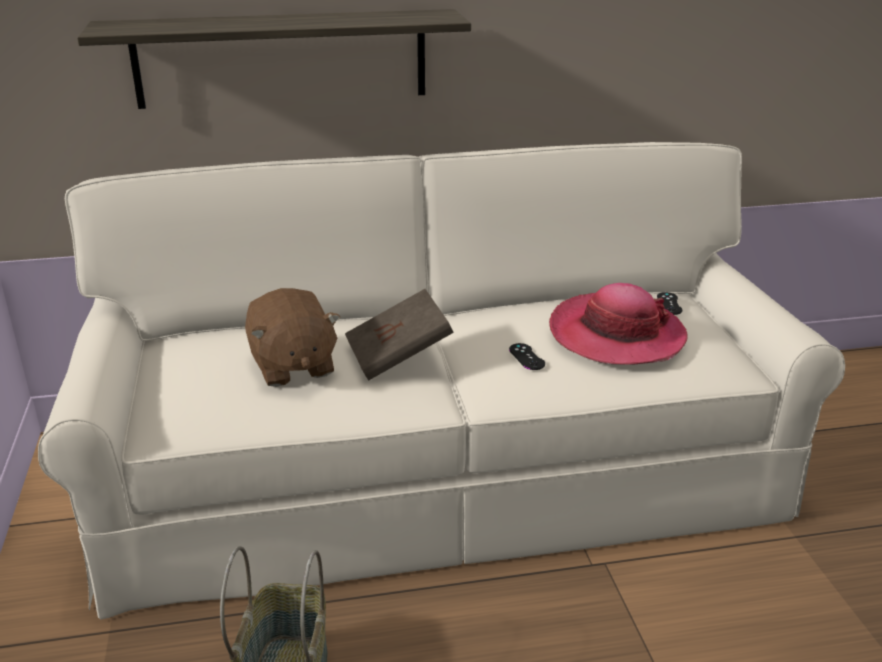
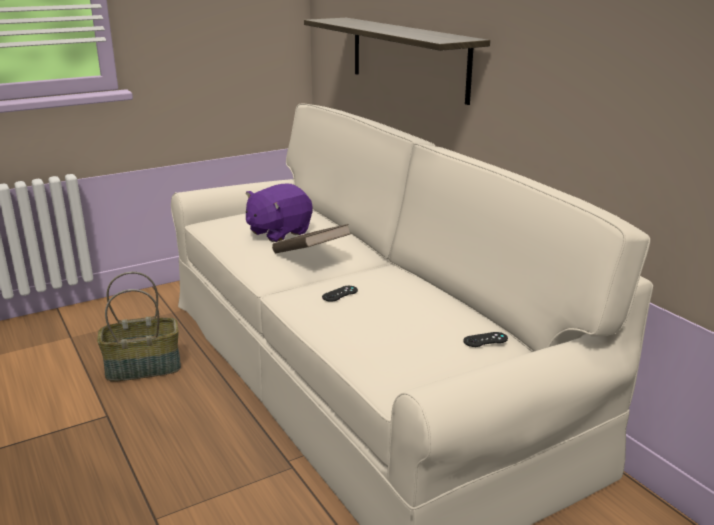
camera: 70 degrees right, 5 degrees down
(292, 366) = (278, 232): brown plush toy -> purple plush toy
(616, 335) = (400, 321): hat -> none

